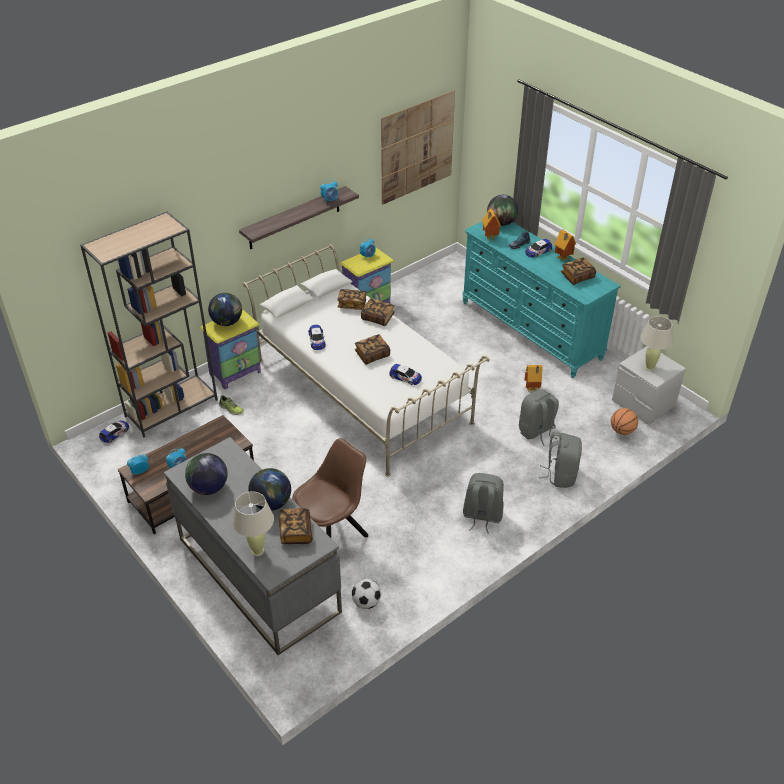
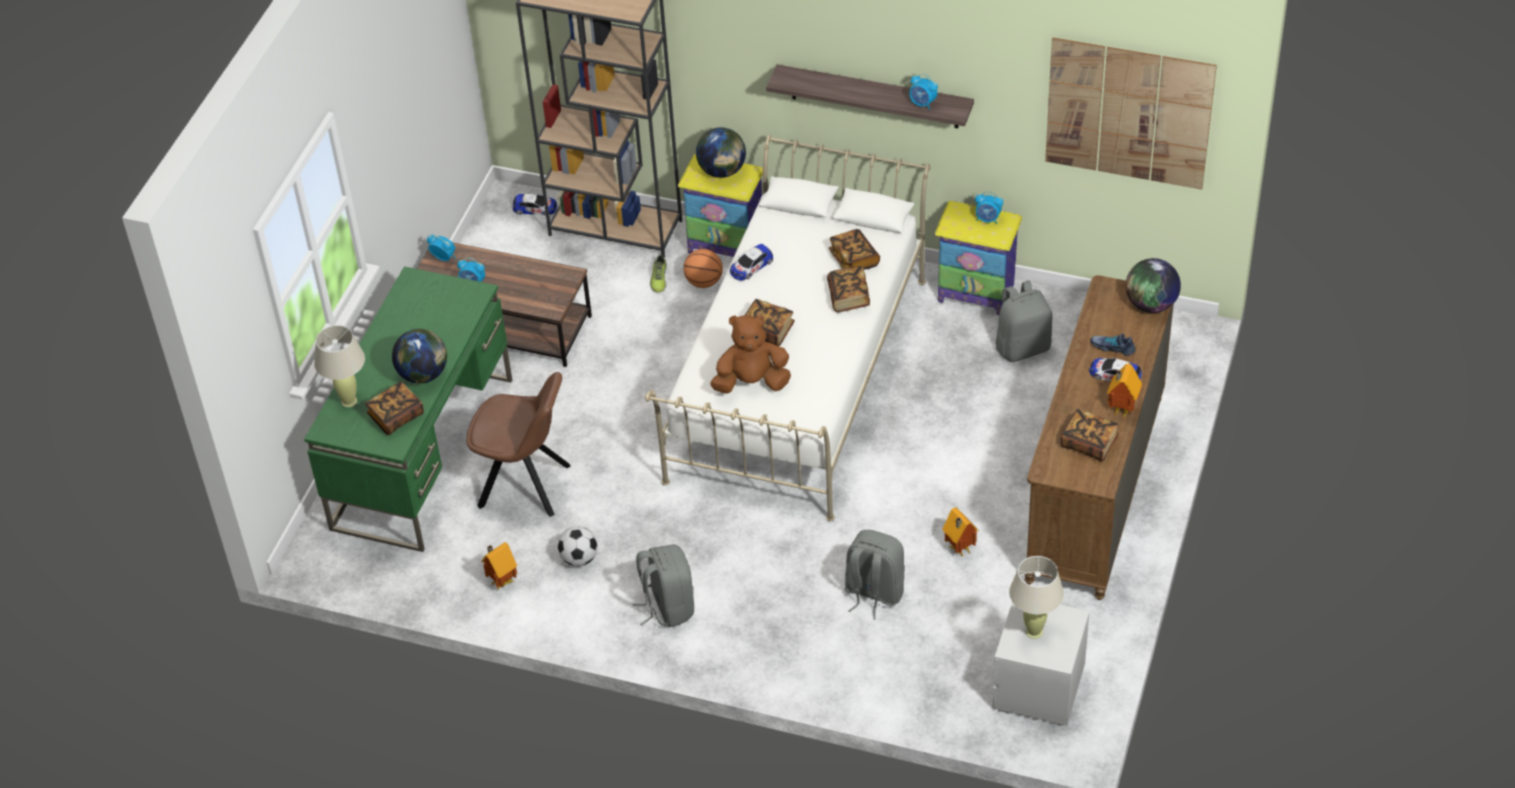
camera: 60 degrees right, 5 degrees up
(209, 488) = (408, 314): globe -> none
(257, 574) = (423, 453): grey desk -> green desk
(366, 602) = (452, 566): football -> football (579, 559)
(405, 377) = (751, 383): toy car -> brown plush toy
(489, 238) = (1097, 310): toy house -> toy house (501, 581)
(531, 331) = (1094, 490): turquoise dresser -> brown dresser
(560, 475) = (807, 654): grey backpack -> grey backpack (1022, 347)
(622, 431) = (956, 685): basketball -> basketball (704, 282)

